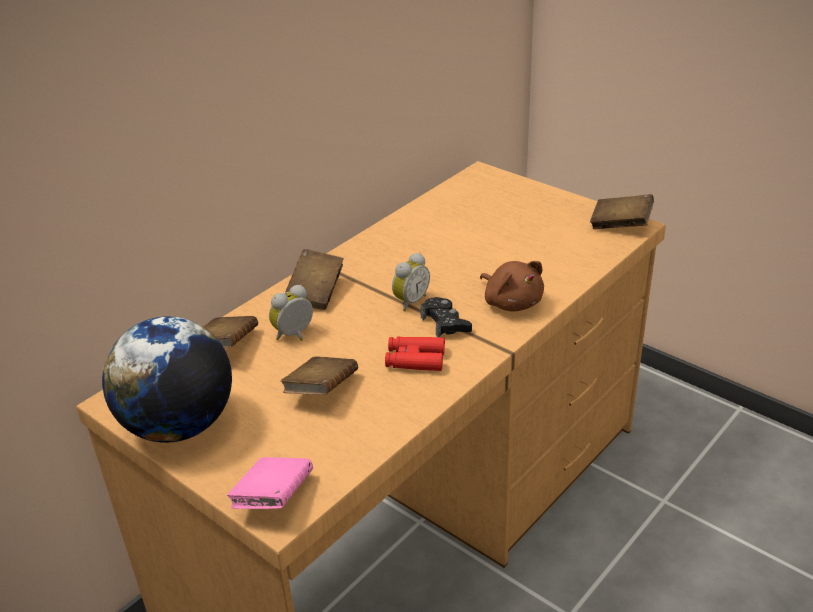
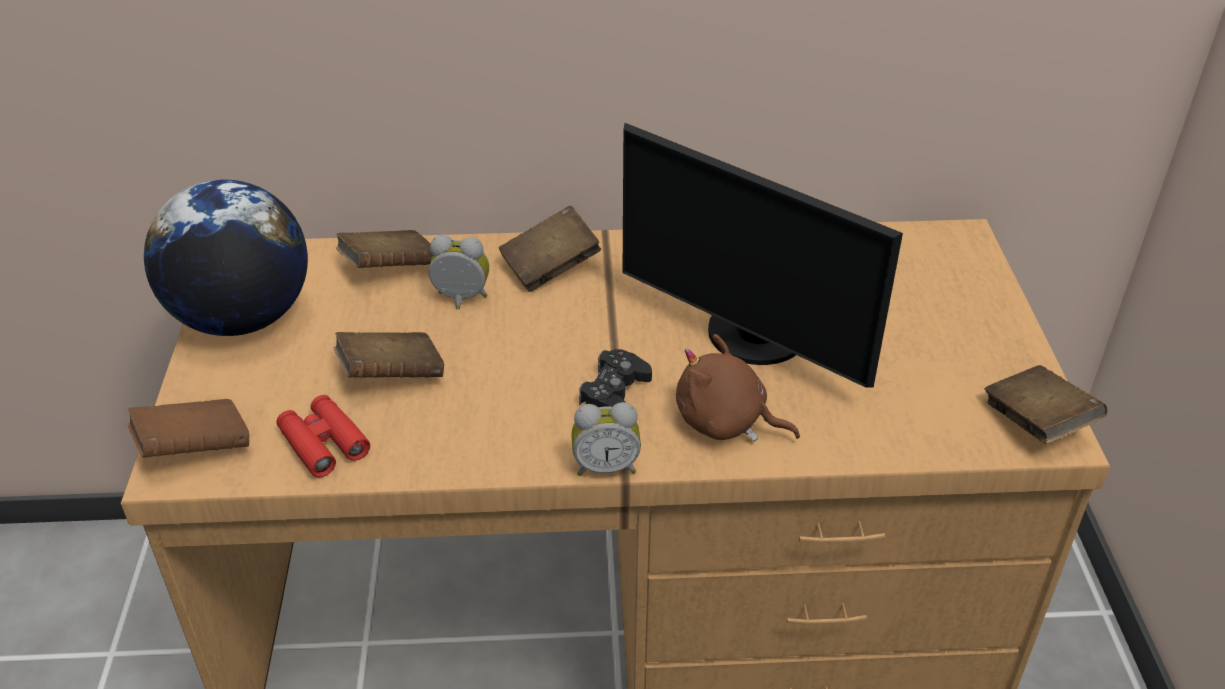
camera: 45 degrees right, 5 degrees up
(274, 498) = (194, 448): pink book -> brown book
(409, 301) = (621, 341): alarm clock -> alarm clock (605, 466)
(415, 359) = (520, 410): red binoculars -> red binoculars (323, 443)
(464, 264) = (751, 338): none -> monitor
(511, 302) = (726, 422): brown plush toy -> brown plush toy turned 105 degrees clockwise

